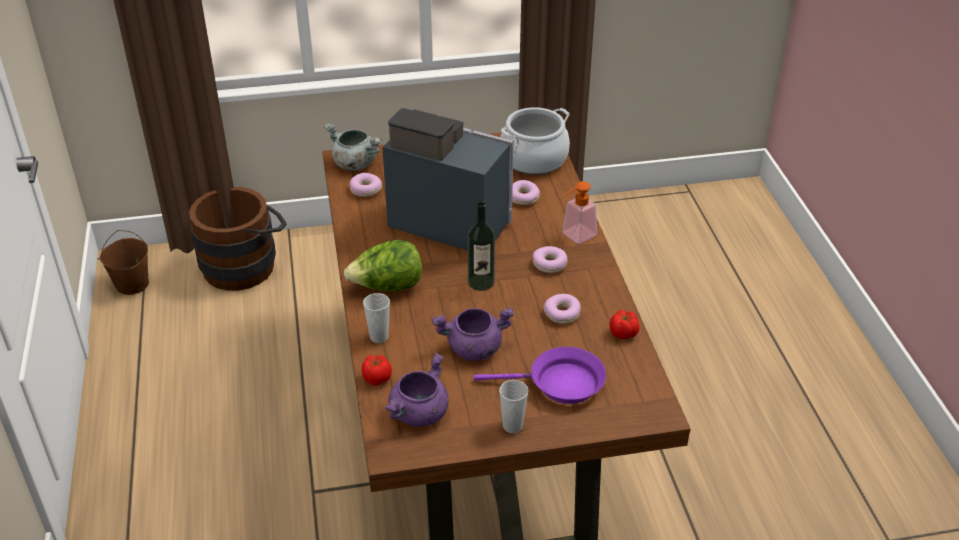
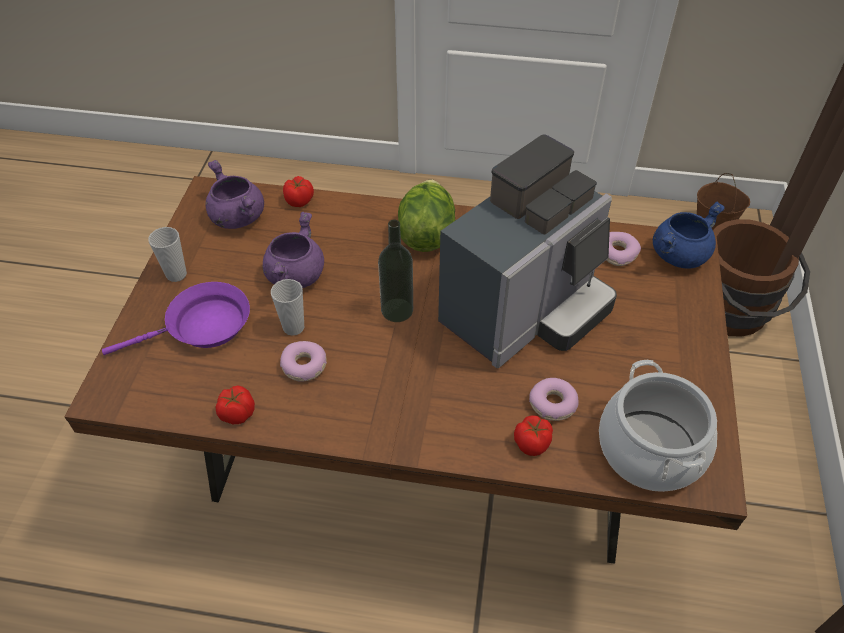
camera: 110 degrees right, 10 degrees up
(354, 163) = (679, 254): grey cooking pot -> blue cooking pot
(379, 337) = (354, 213): cup -> cup (293, 327)
(549, 264) = (398, 385): donut -> none
(558, 201) = (532, 443): none -> tomato
(559, 384) = (202, 327): purple frying pan -> purple frying pan turned 135 degrees counterclockwise
(574, 236) = (443, 433): soap dispenser -> none

